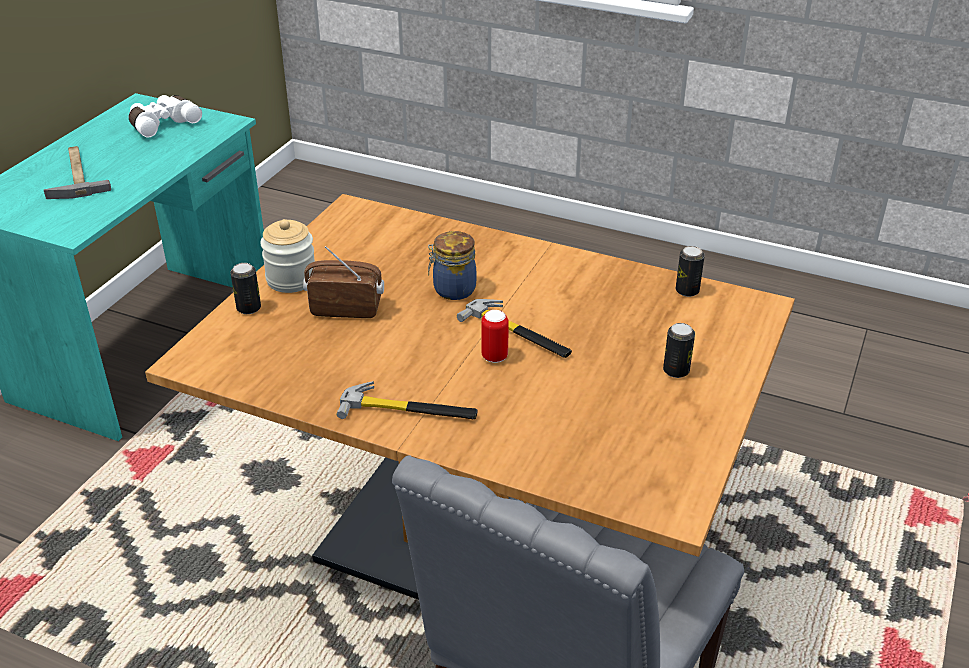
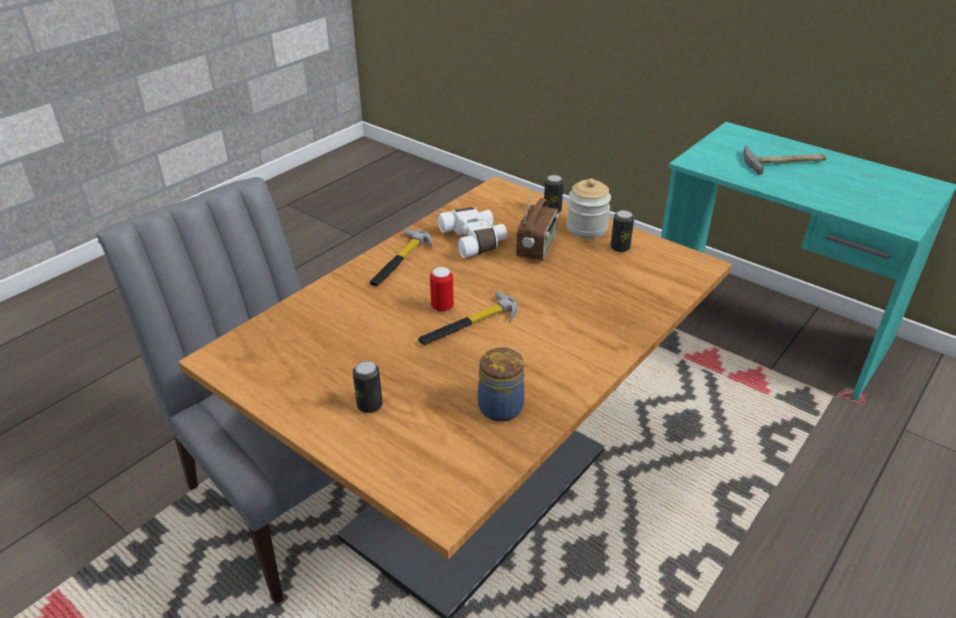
camera: 105 degrees right, 0 degrees up
(162, 123) = (890, 195): white binoculars -> white binoculars (475, 240)
(452, 290) = (547, 301): jar -> jar (501, 406)
(687, 291) = (494, 454): can -> can (620, 248)

